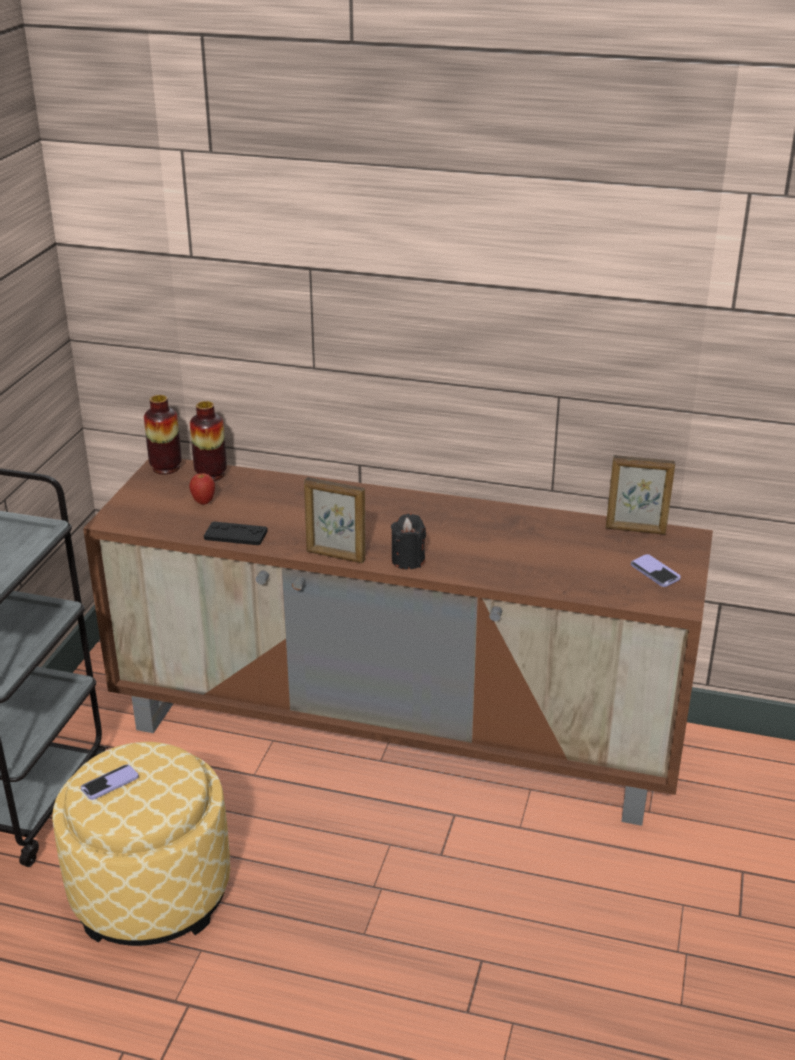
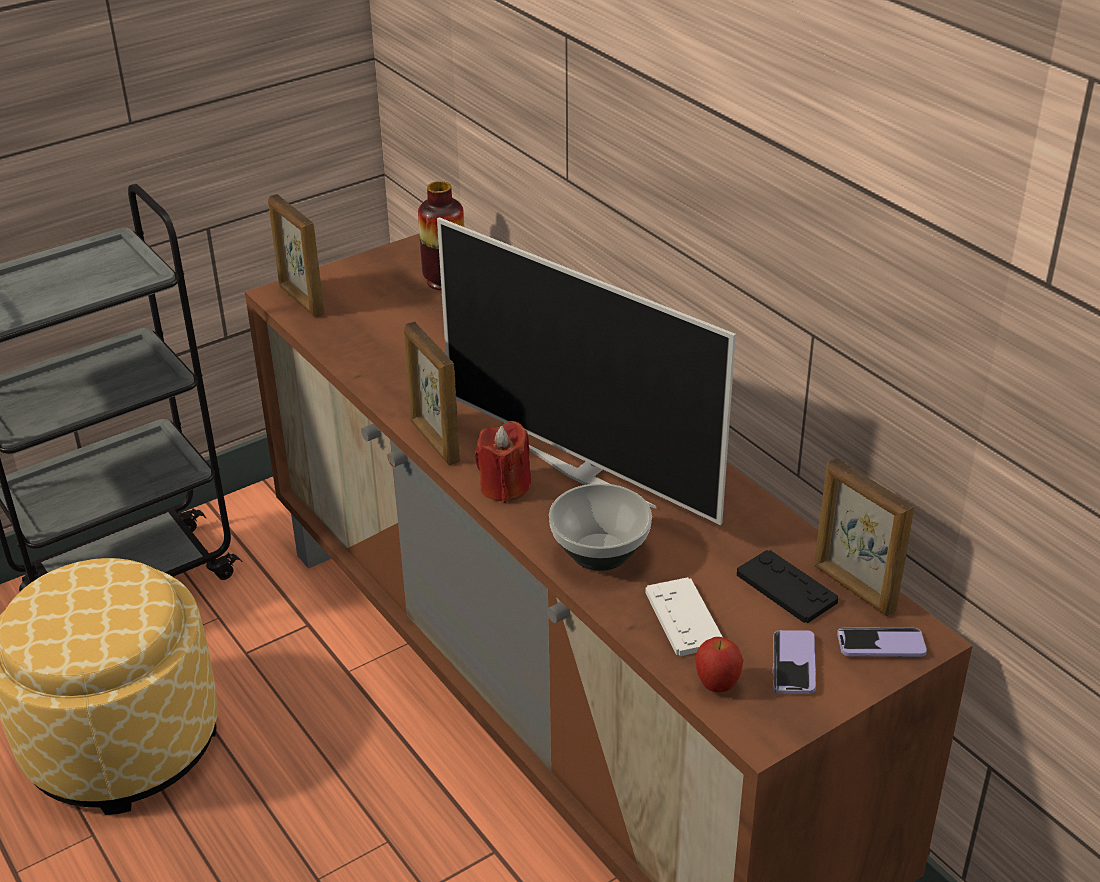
camera: 40 degrees right, 5 degrees up
(110, 783) = (65, 596): phone -> phone (881, 644)
(132, 518) = (301, 300): none -> picture frame
(166, 468) = (412, 254): vase -> none
(203, 502) = (393, 311): apple -> apple (717, 685)
(236, 535) = (370, 366): black game controller -> black game controller (786, 588)
(408, 560) = (504, 487): black candle -> red candle
(440, 535) = (586, 472): none -> television
(501, 568) = (598, 553): none -> bowl
(582, 577) = (683, 618): none -> white game controller

